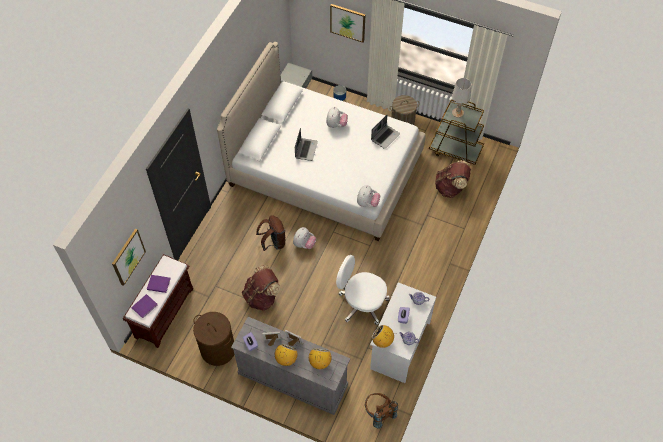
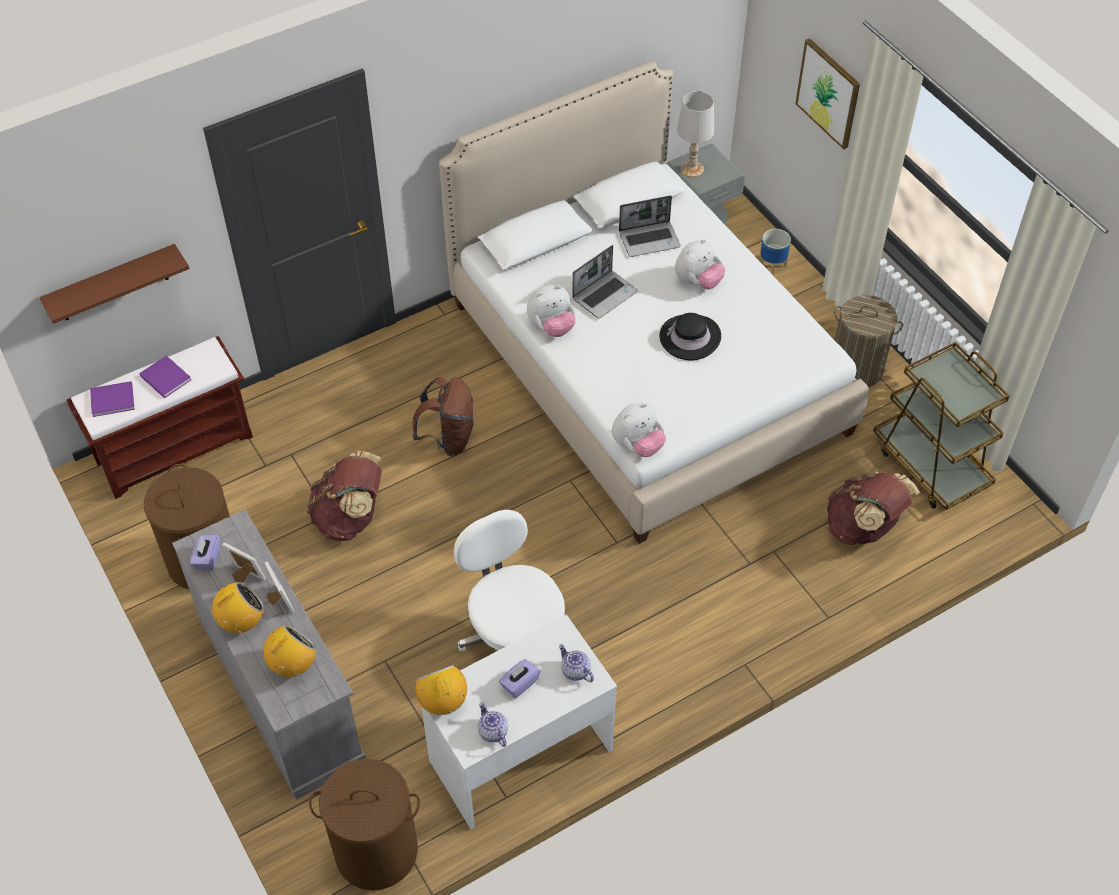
camera: 35 degrees right, 5 degrees down
(128, 256) = (112, 284): picture -> brown shelf
(304, 244) = (499, 472): plush toy -> plush toy (551, 327)
(352, 149) = (690, 337): none -> black hat
(378, 413) = (376, 851): brown backpack -> brown laundry basket
(385, 136) = (773, 348): laptop -> laptop (650, 239)
(457, 112) = (951, 374): white table lamp -> white table lamp (692, 168)

